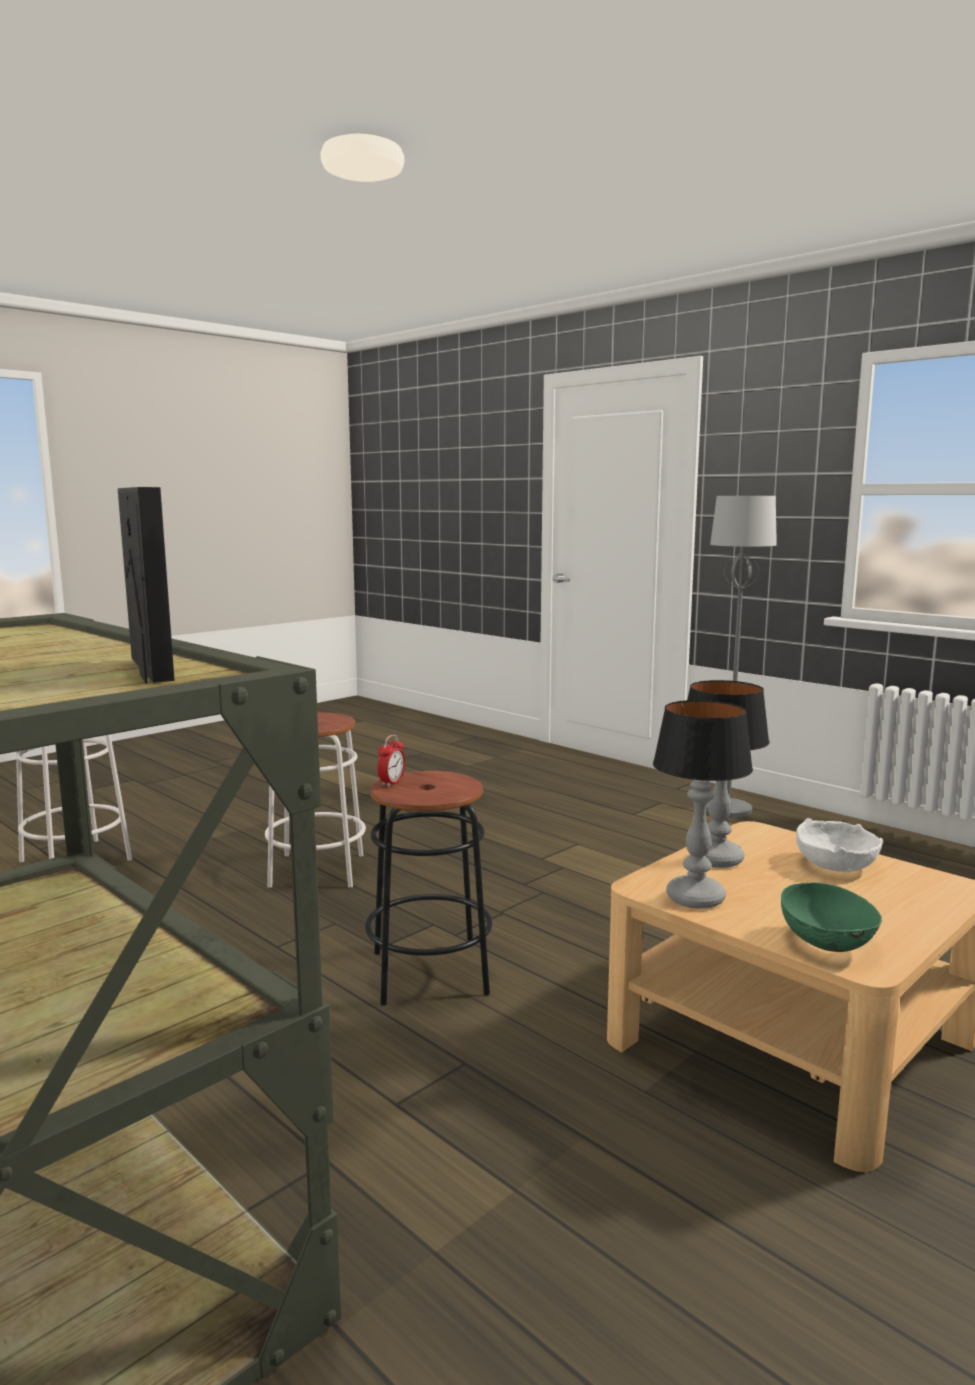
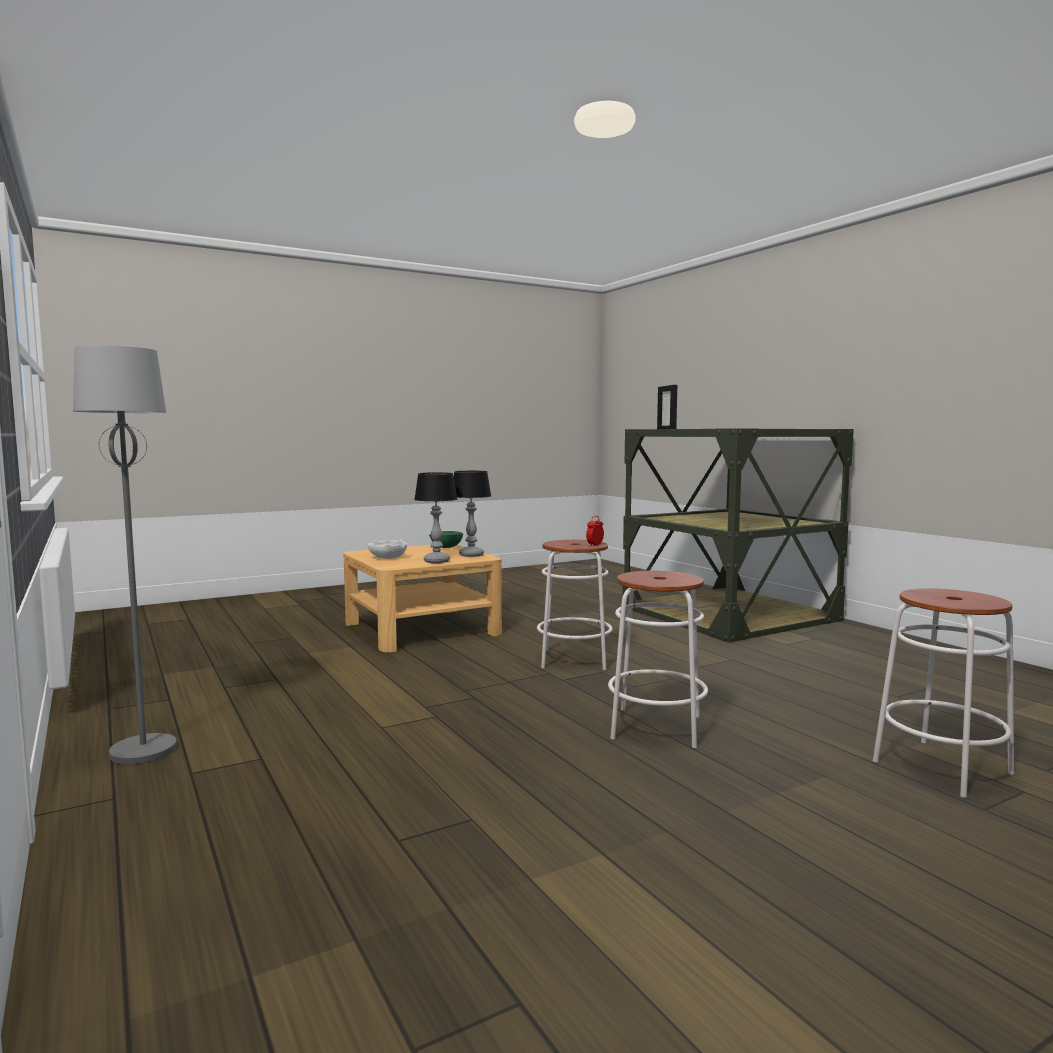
camera: 165 degrees left, 5 degrees down
(429, 972) = (574, 659): black stool -> white stool

